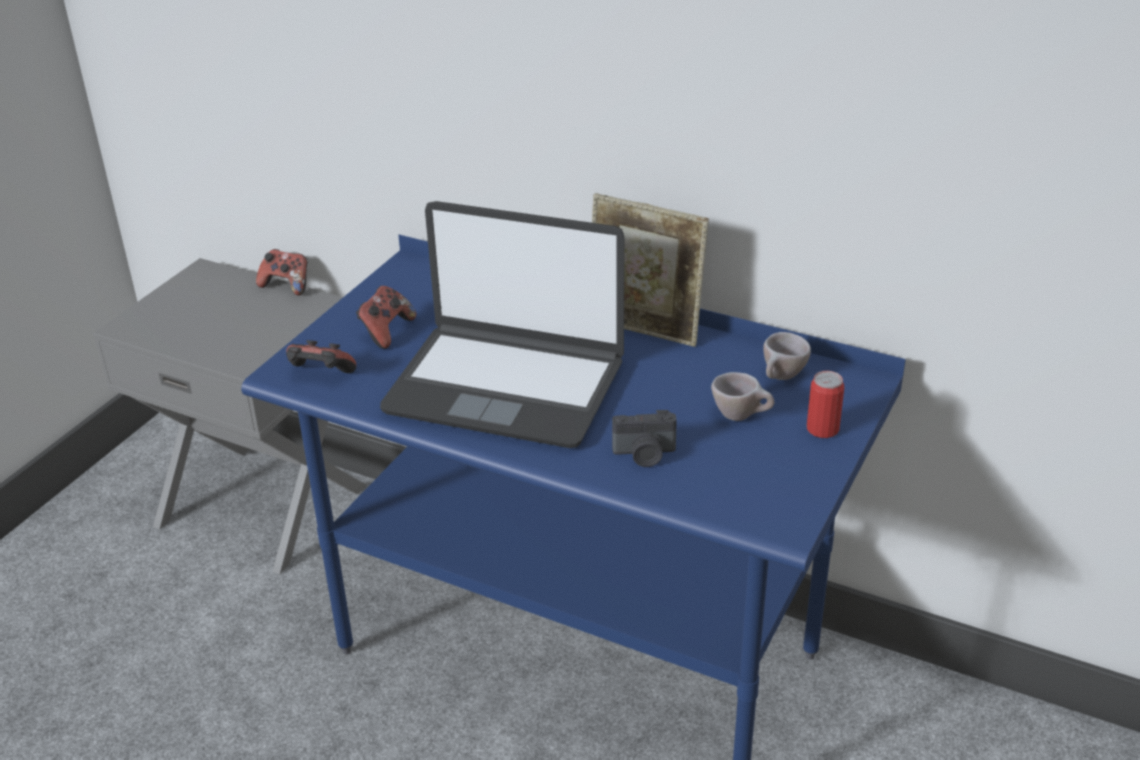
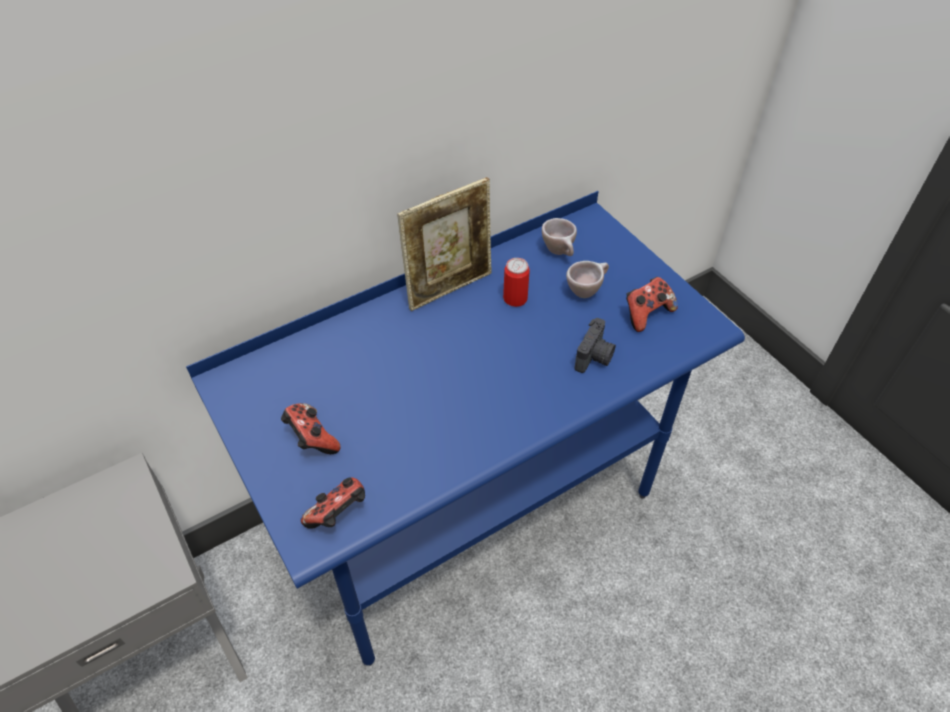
camera: 60 degrees left, 15 degrees up
(286, 285) = (71, 491): game controller -> game controller (646, 314)
(506, 386) = (455, 395): laptop -> none
(822, 429) = (626, 262): can -> can (515, 298)

